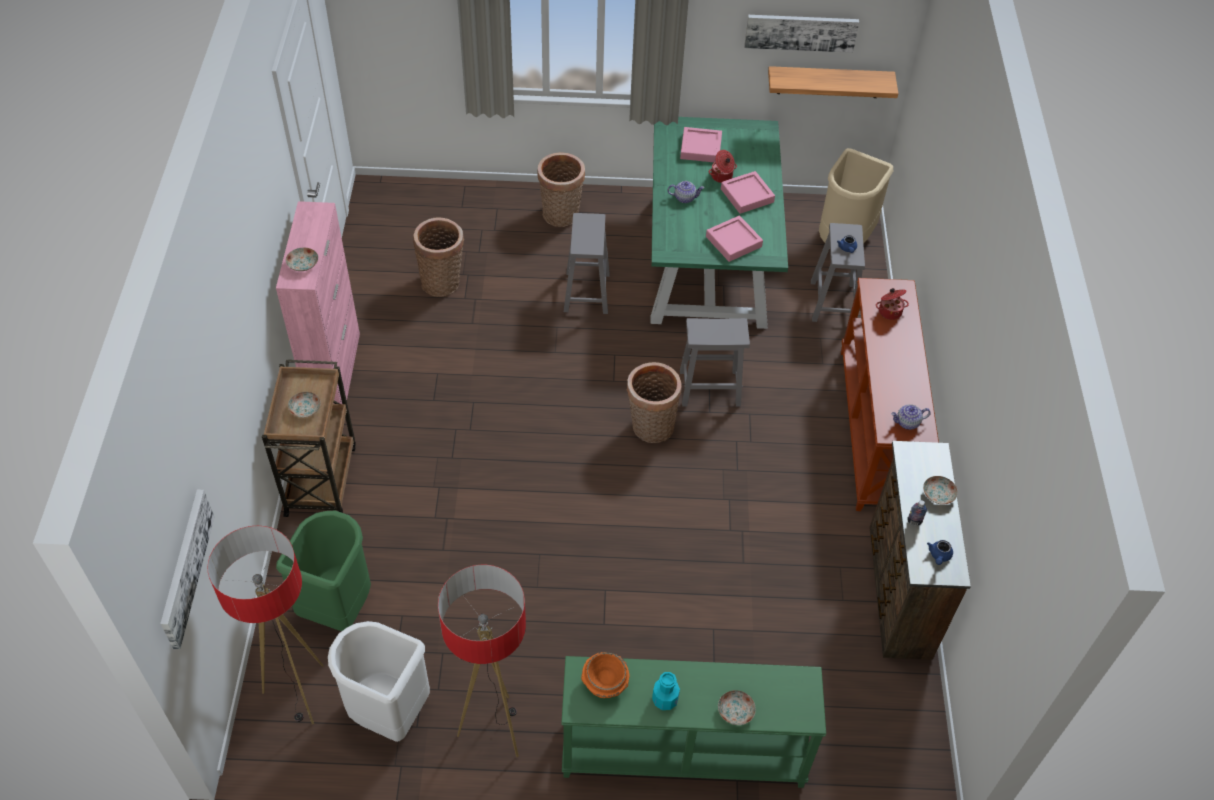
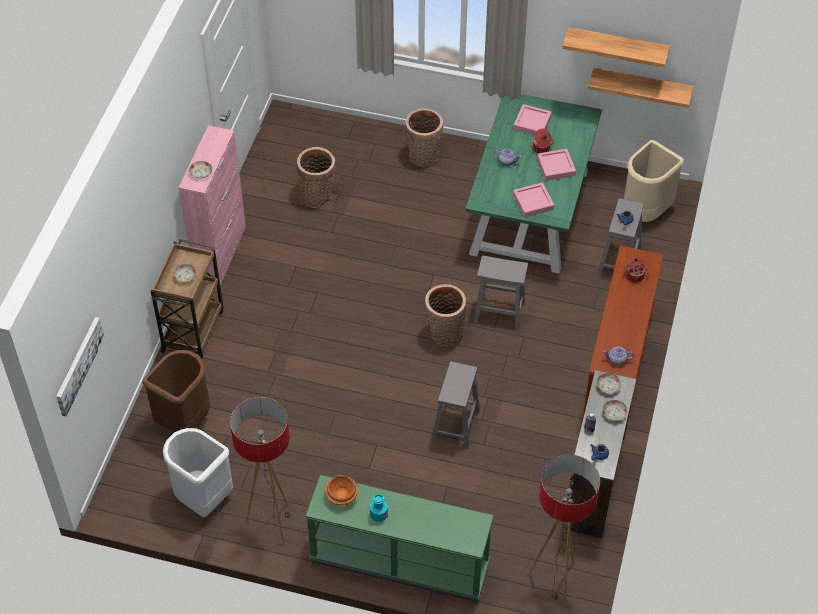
camera: 15 degrees right, 0 degrees up
(299, 694) = (145, 475): floor lamp -> floor lamp (555, 580)
(337, 606) = (184, 421): green trash can -> brown trash can
(586, 291) = (426, 221): grey stool -> grey stool (456, 424)
(736, 711) = (424, 531): plate -> plate (608, 386)
(801, 32) = (617, 46): picture -> shelf

